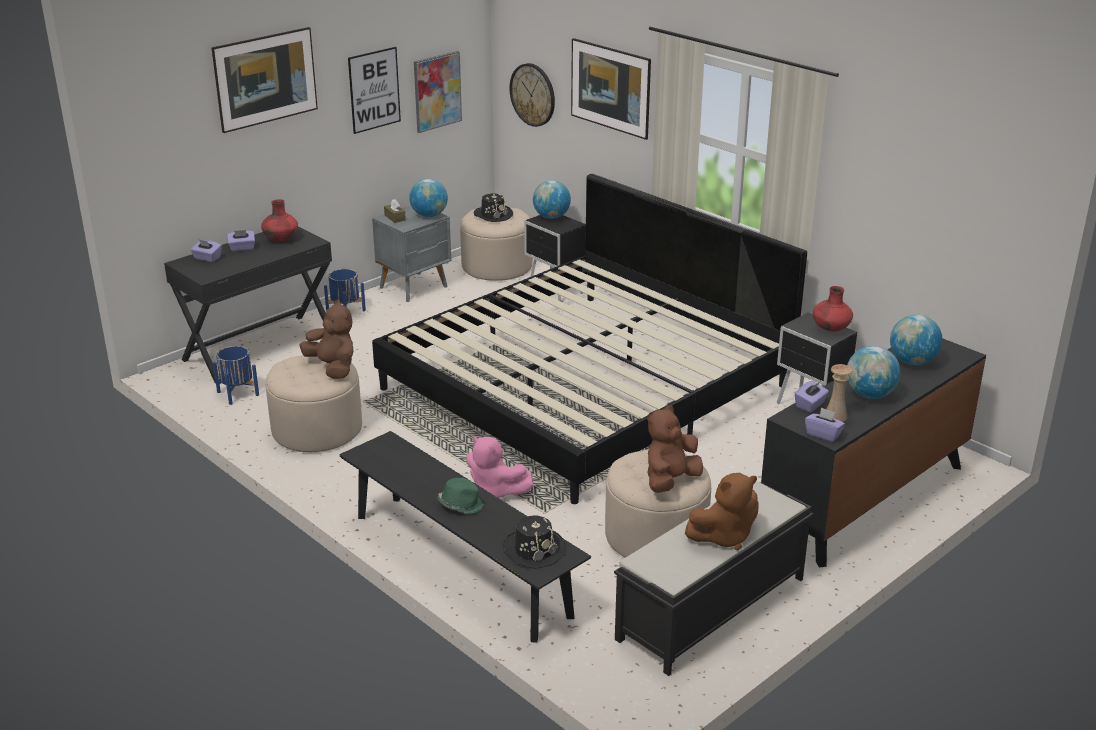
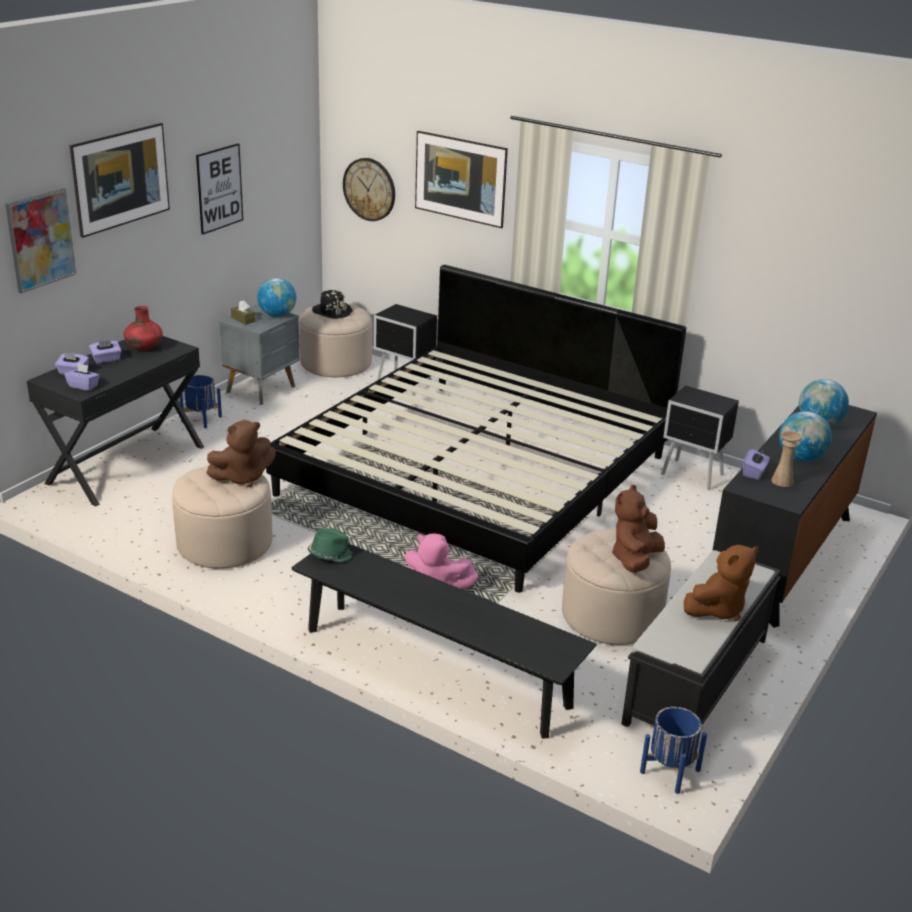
camera: 15 degrees left, 0 degrees up
(238, 393) = (122, 513): blue planter -> blue planter (669, 771)
(333, 368) = (242, 477): brown plush toy -> brown plush toy turned 120 degrees clockwise
(437, 91) = (274, 189): picture -> picture (40, 240)
(460, 504) = (442, 606): green hat -> green hat (330, 554)
(534, 550) = (538, 644): black hat -> none
(551, 217) = (399, 310): globe -> none
(823, 434) = (781, 500): purple tissue box -> purple tissue box (83, 386)
(830, 329) = (714, 399): red vase -> none

